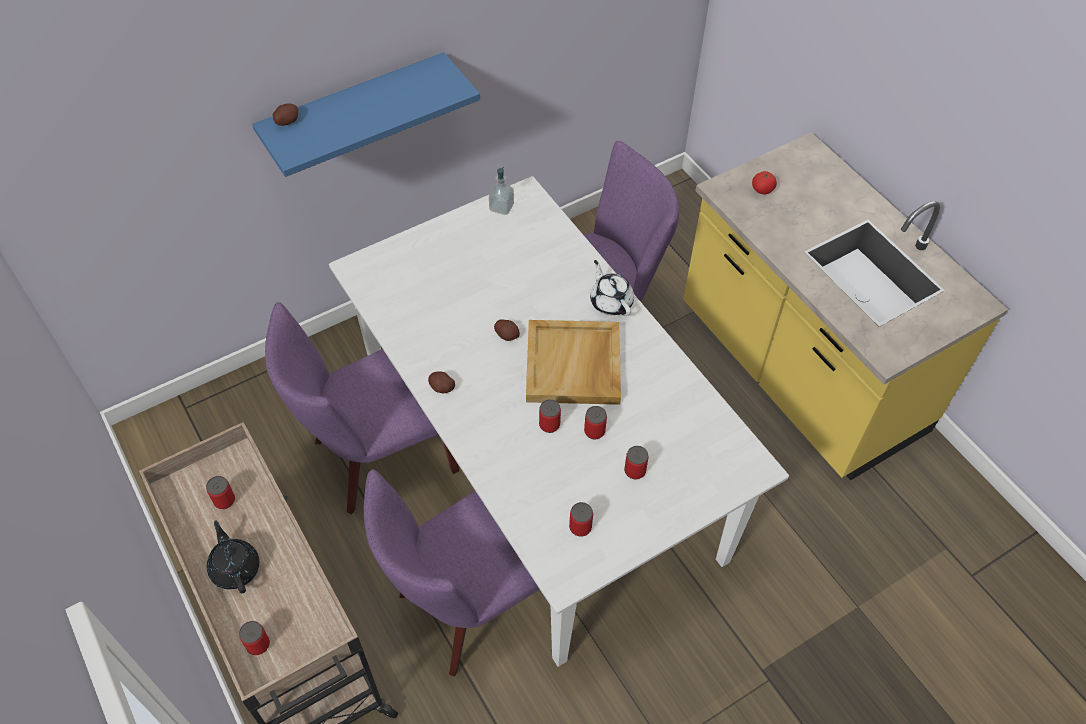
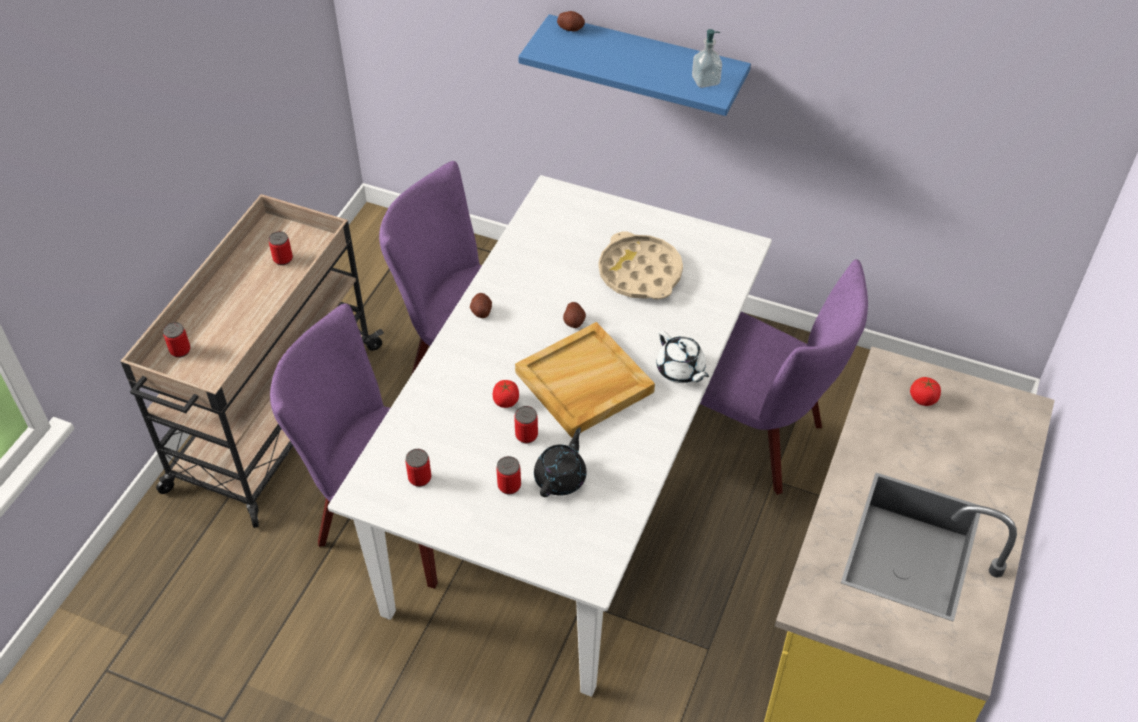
camera: 55 degrees right, 5 degrees down
(235, 568) = (232, 300): black teapot -> black teapot (561, 478)
(495, 267) = (640, 273): none -> beige tray
(501, 207) = (711, 239): soap dispenser -> soap dispenser (705, 80)
(549, 425) = (506, 401): can -> tomato
(611, 301) = (681, 370): white teapot -> white teapot turned 120 degrees clockwise

